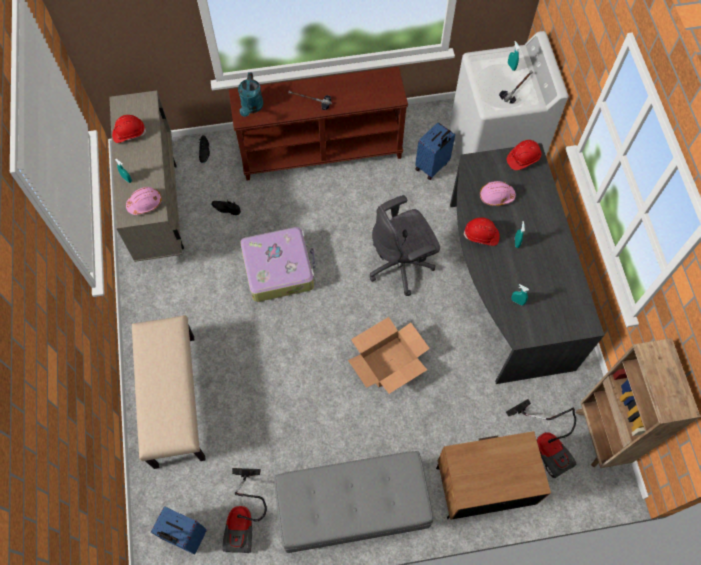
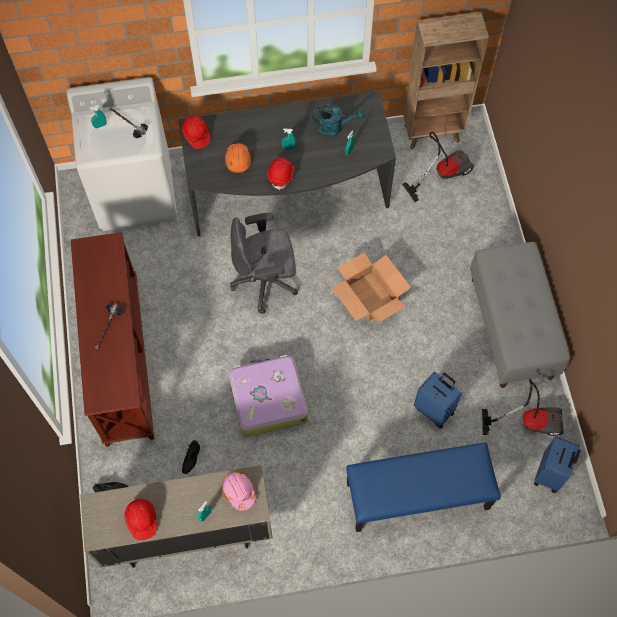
camera: 90 degrees left, 0 degrees up
(174, 400) = (417, 496): beige bench -> blue bench
(251, 108) = (113, 387): turquoise watering can -> turquoise watering can (334, 127)
(401, 265) = (266, 282): grey office chair -> grey office chair turned 105 degrees clockwise
(432, 166) = (150, 250): blue suitcase -> blue suitcase (434, 410)
(482, 487) = (483, 224): brown nightstand -> none
(496, 196) = (238, 160): pink hard hat -> orange hard hat

